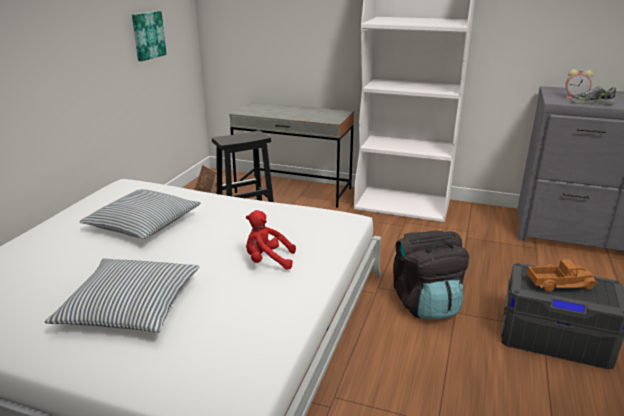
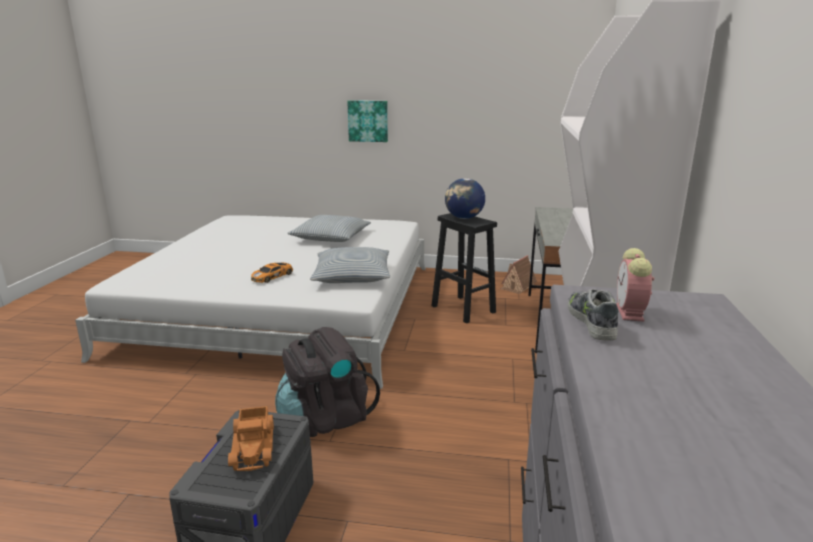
camera: 80 degrees right, 5 degrees down
(131, 306) = (220, 250): pillow -> pillow (352, 276)
(147, 35) = (504, 113): picture -> picture (368, 121)
(238, 138) = (464, 218): none -> globe
(268, 261) = (273, 276): red plush toy -> toy car

